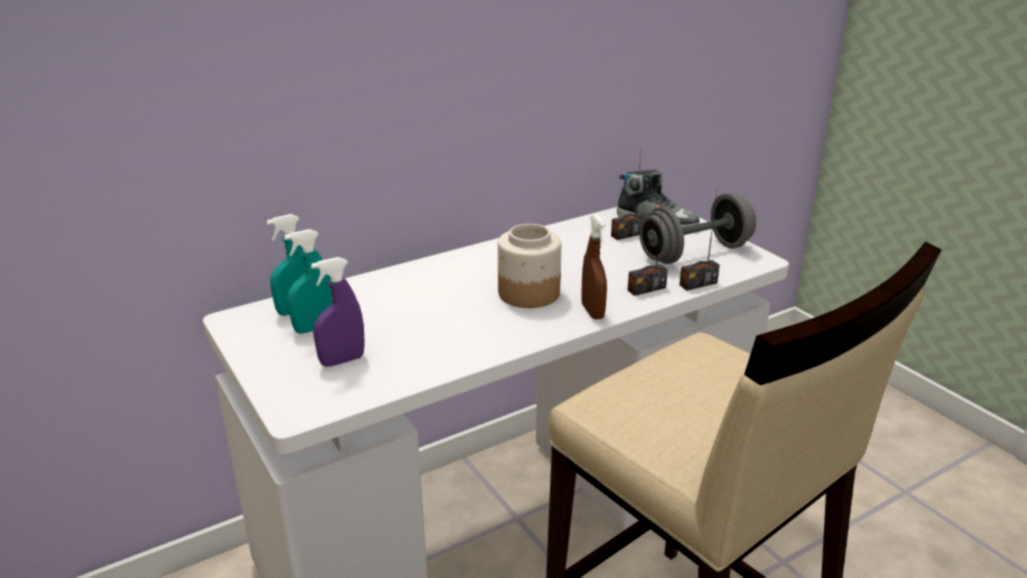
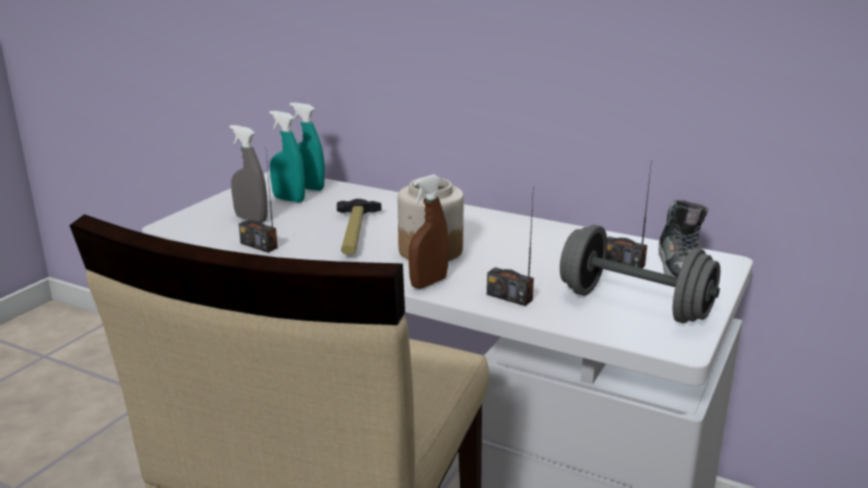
camera: 60 degrees right, 5 degrees down
(342, 361) = (251, 219): purple spray bottle -> grey spray bottle
(452, 316) = (355, 233): none -> hammer
(698, 284) = (558, 320): radio -> radio (259, 245)

